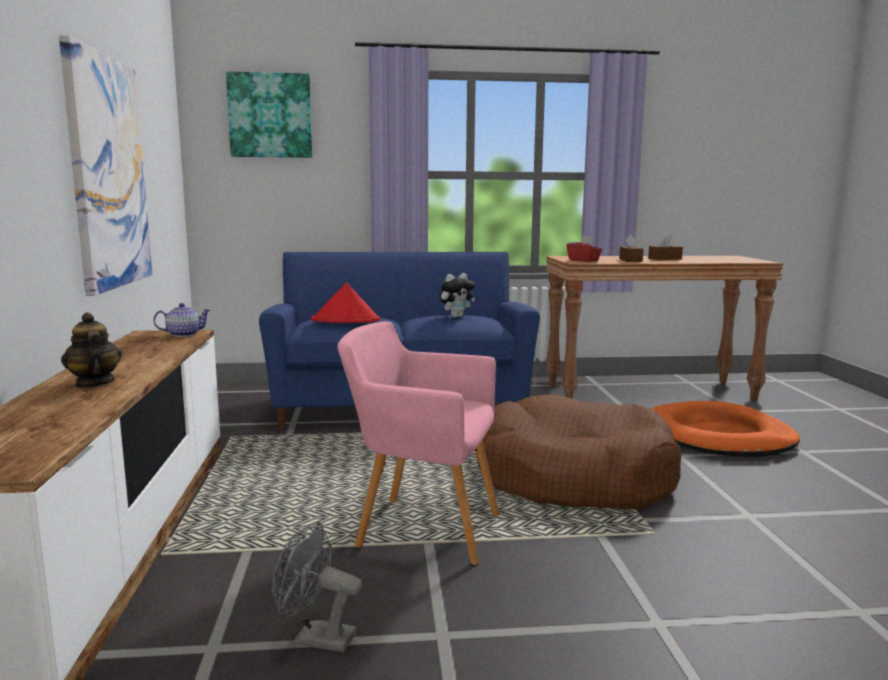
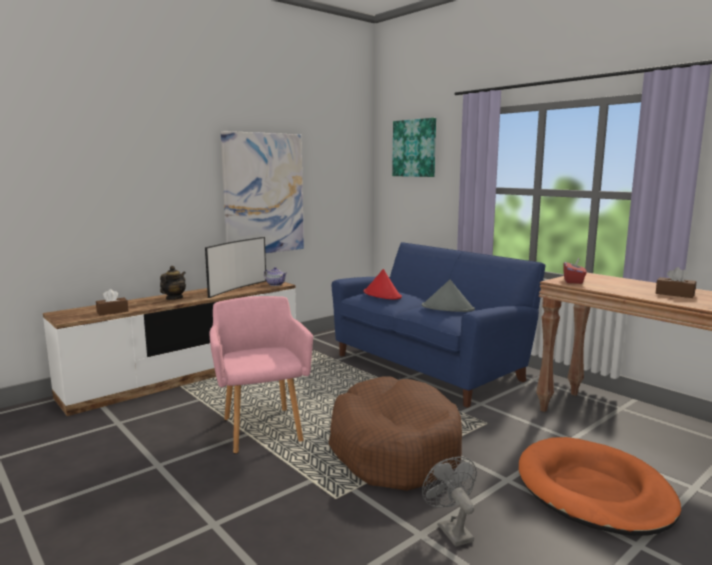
camera: 55 degrees right, 0 degrees up
(143, 350) = (236, 288): none -> television
(315, 638) = (136, 439): grey fan -> grey fan (451, 530)
(456, 316) = (448, 308): plush toy -> grey hat
(630, 260) = (622, 289): brown tissue box -> brown tissue box (112, 312)

